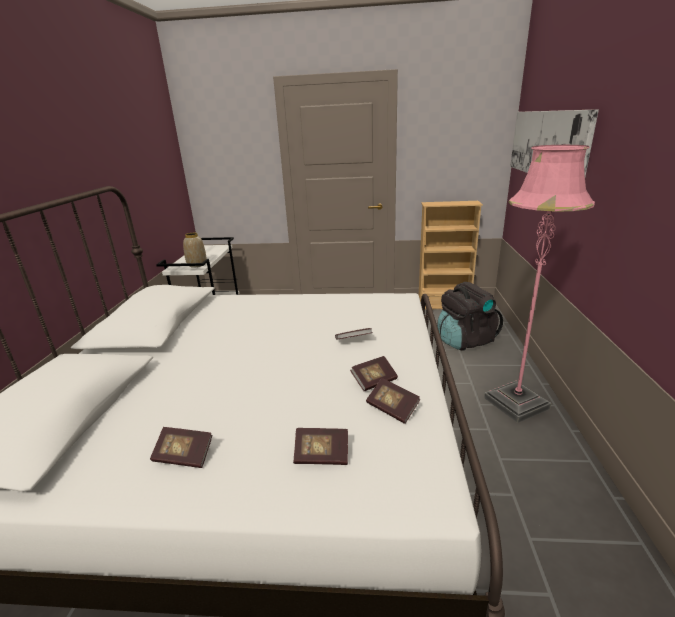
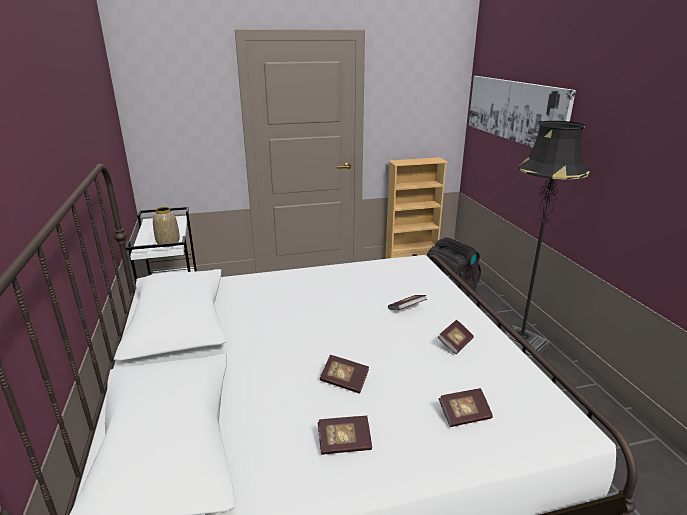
camera: 20 degrees left, 0 degrees up
(392, 408) = (489, 365): book -> book (344, 381)
(516, 403) = (520, 345): pink floor lamp -> black floor lamp

